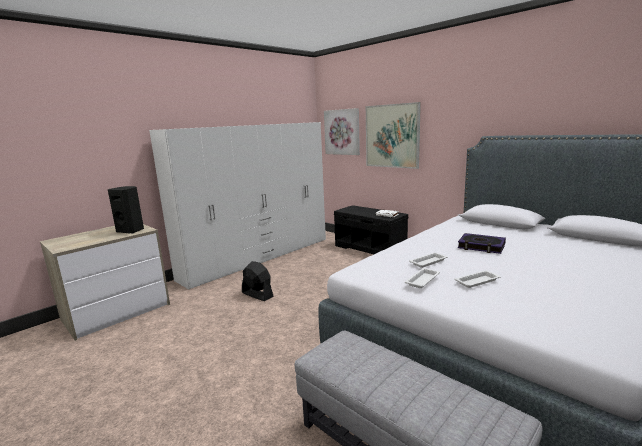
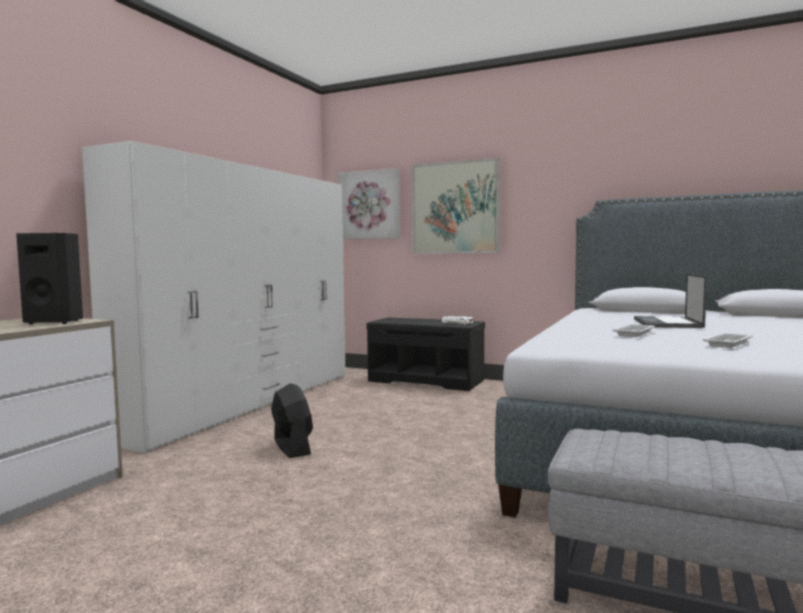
camera: 20 degrees left, 10 degrees down
(257, 294) = (292, 447): black fan -> black fan turned 45 degrees clockwise
(423, 280) = (662, 344): white tray -> none
(481, 246) = (667, 323): book -> laptop

